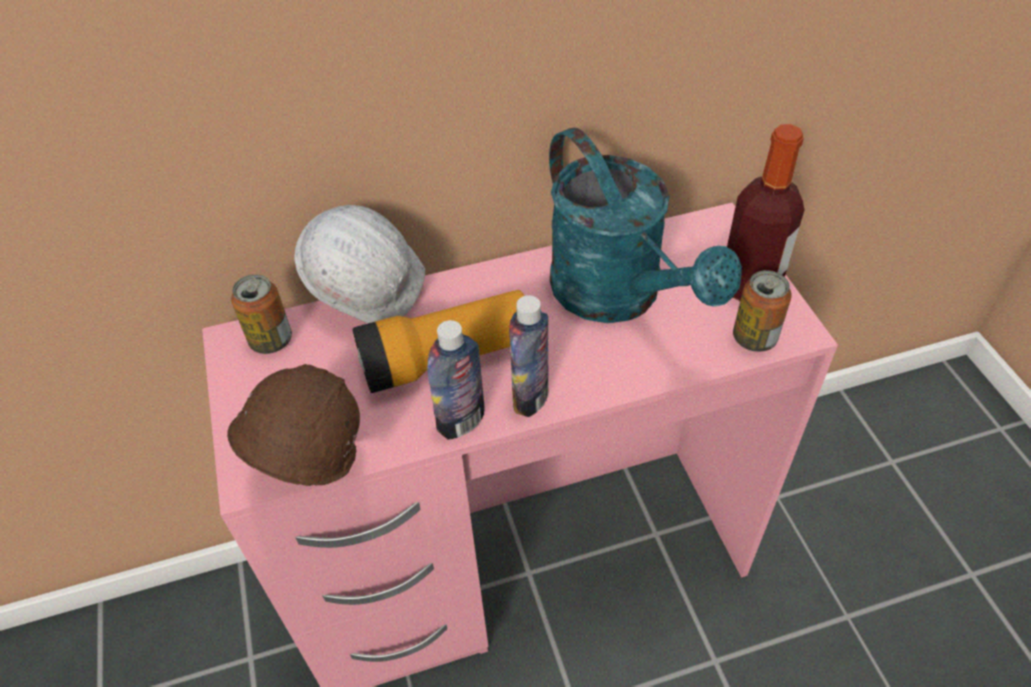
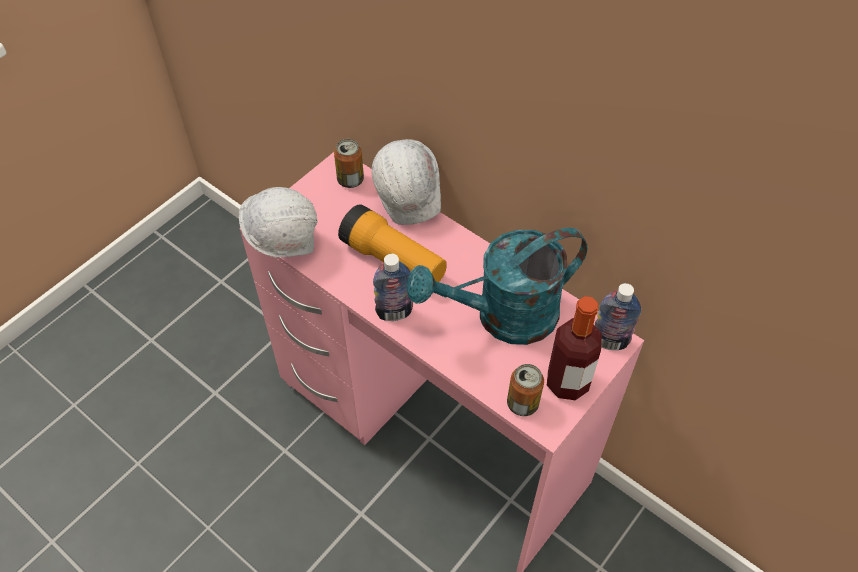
camera: 55 degrees right, 5 degrees up
(310, 469) = (285, 246): brown hard hat -> white hard hat
(461, 421) = (356, 290): bottle -> bottle (610, 341)
(619, 296) = (503, 317): turquoise watering can -> turquoise watering can turned 45 degrees clockwise

